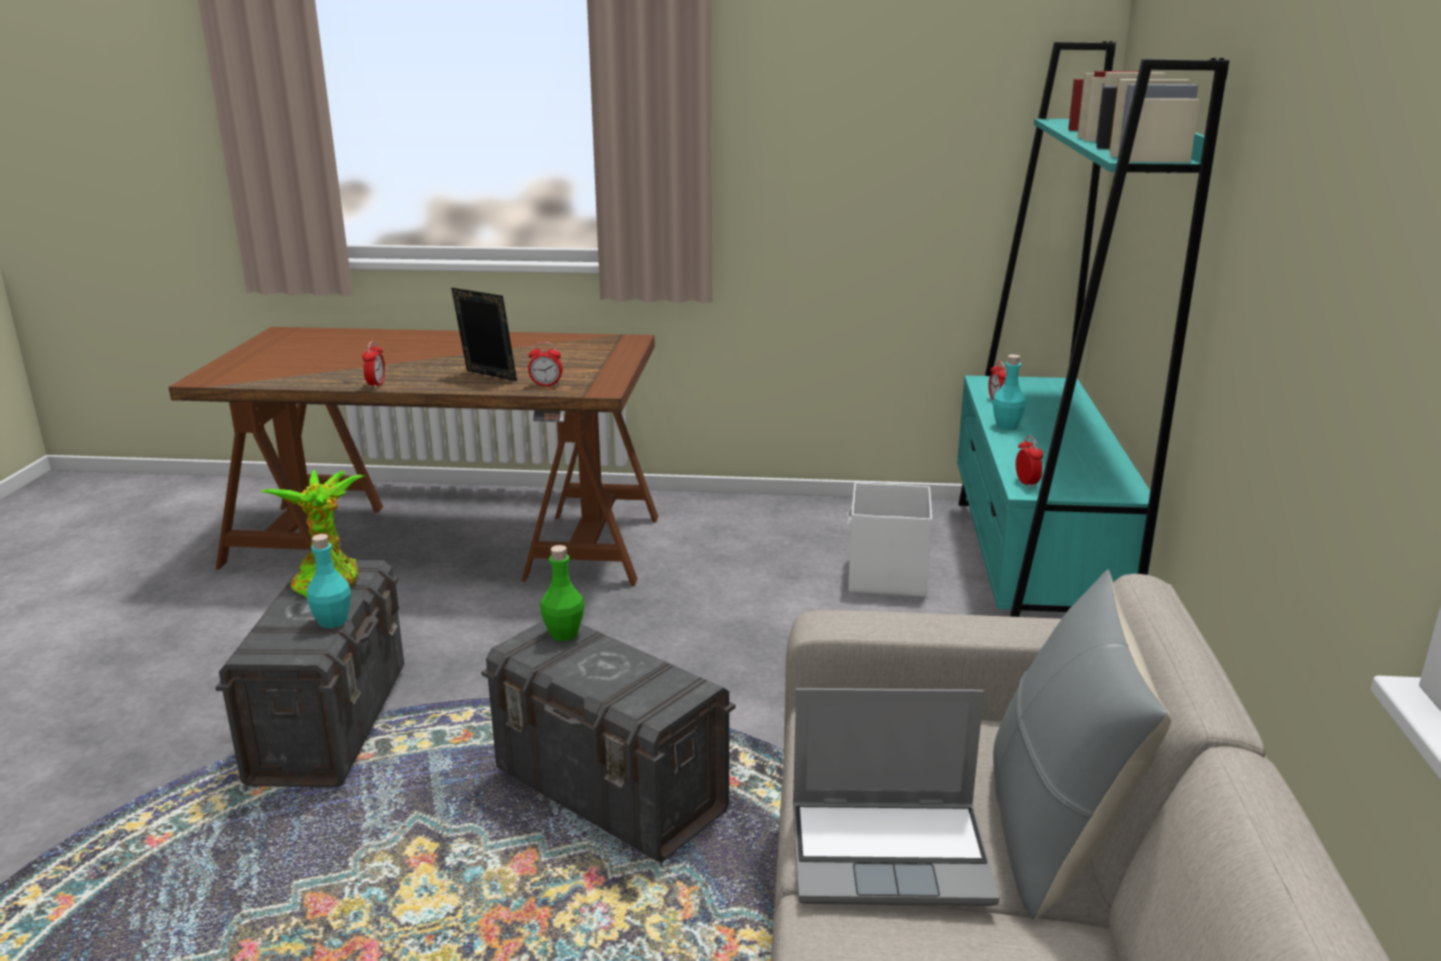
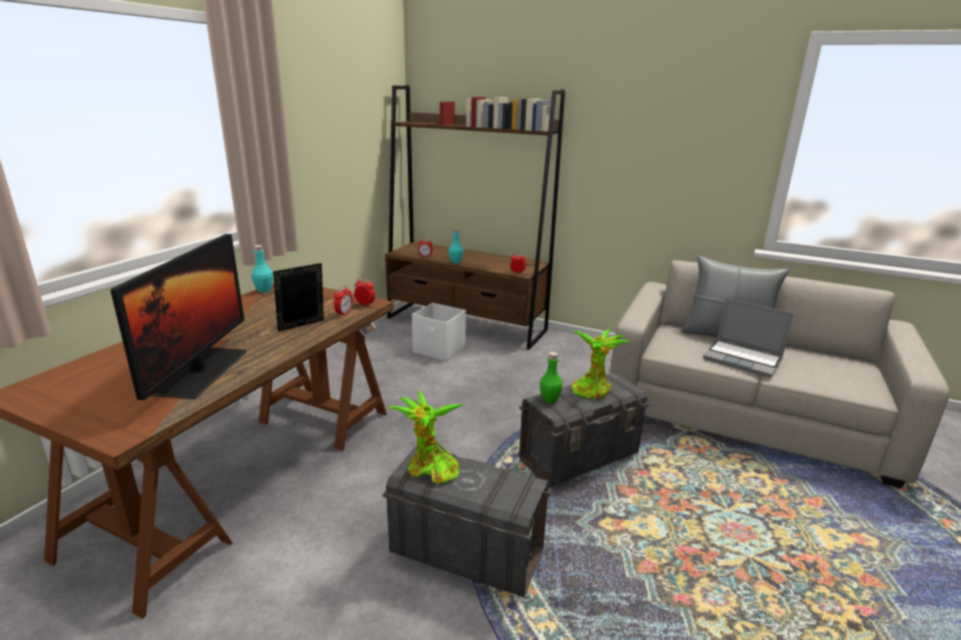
camera: 70 degrees left, 0 degrees up
(333, 621) = (494, 471): turquoise bottle -> turquoise bottle (264, 290)
(341, 370) = (201, 372): none -> monitor
(376, 385) = (265, 361): alarm clock -> alarm clock (365, 304)
(628, 671) = (592, 389): none -> potted plant
(891, 853) = (743, 359): laptop -> laptop turned 105 degrees clockwise
(1032, 576) = (466, 324): turquoise bookcase -> brown bookcase

